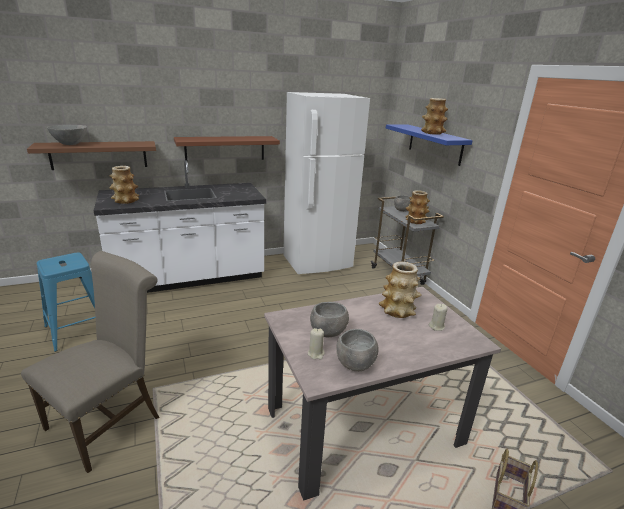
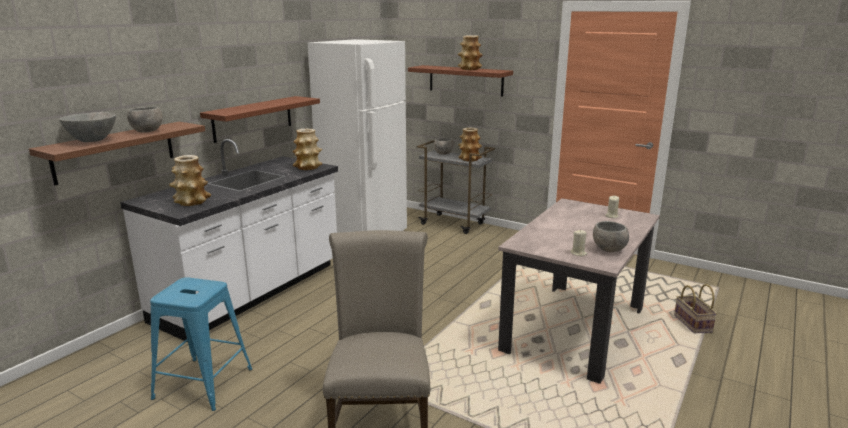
camera: 35 degrees left, 5 degrees down
(327, 333) = (561, 241): grey bowl -> grey bowl (146, 131)
(397, 311) = (576, 216): vase -> vase (308, 167)
(435, 144) = (465, 80): blue shelf -> brown shelf

